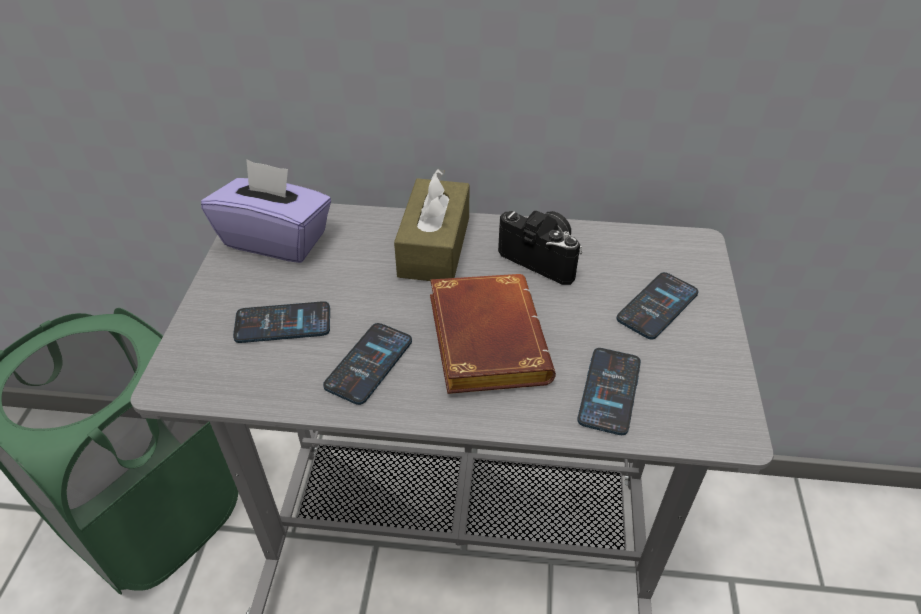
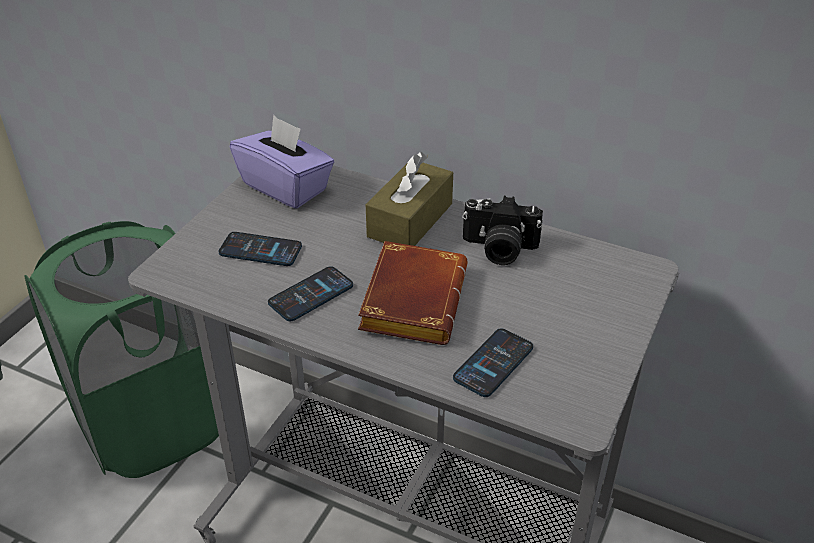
camera: 20 degrees right, 5 degrees down
(543, 258) = (499, 249): camera -> camera turned 135 degrees clockwise
(657, 306) = (577, 310): phone -> none

